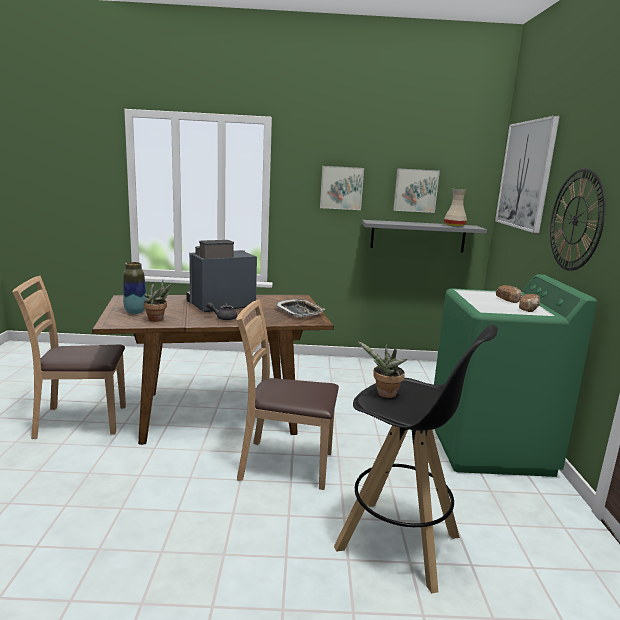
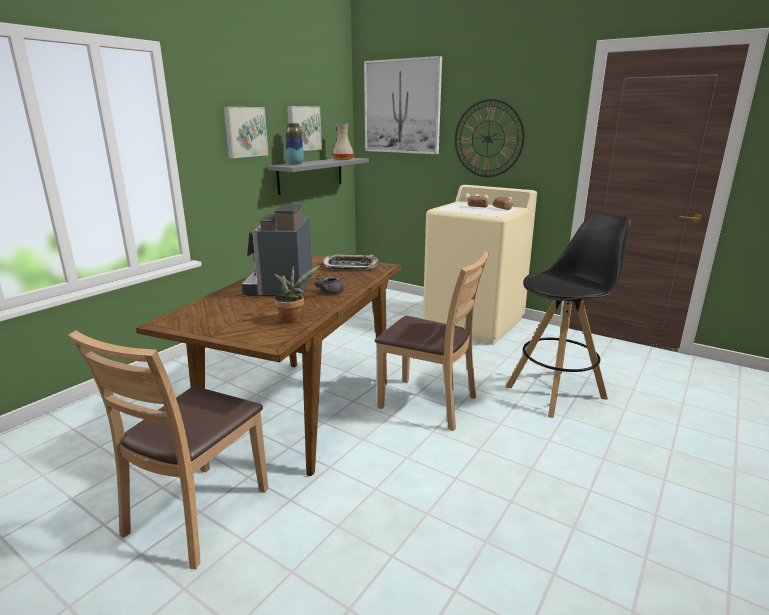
camera: 55 degrees left, 5 degrees up
(135, 312) = (244, 325): vase -> vase (295, 164)
(285, 464) = (428, 403): brown chair -> brown chair turned 105 degrees counterclockwise
(384, 394) = (559, 285): potted plant -> none
(489, 447) = (474, 323): green washing machine -> beige washing machine

